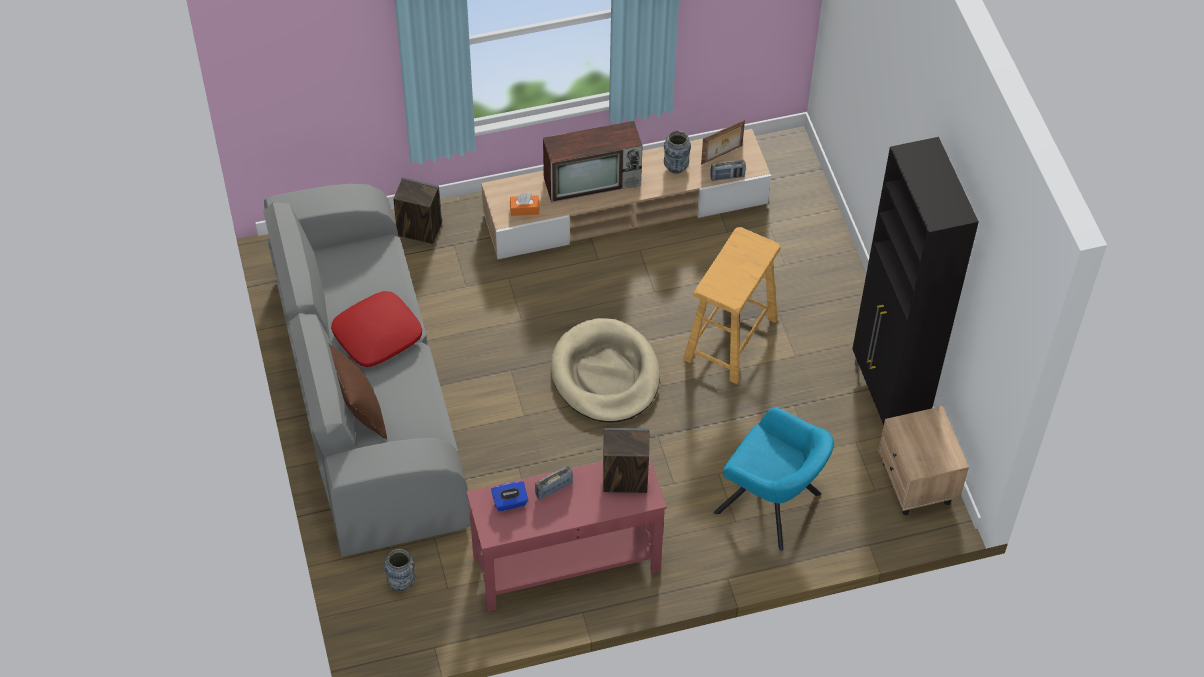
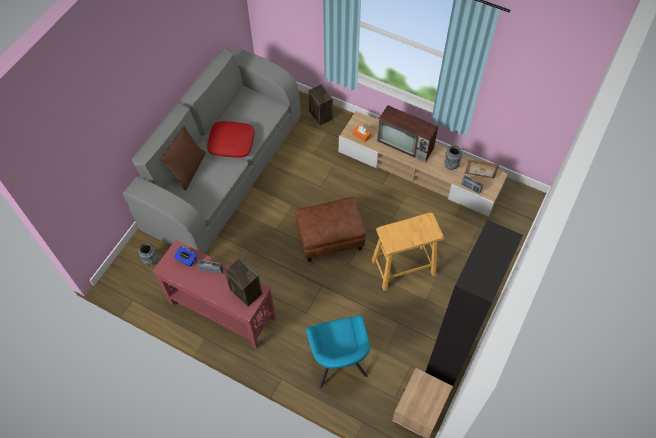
camera: 45 degrees right, 5 degrees up
(605, 374) = (330, 239): beige dog bed -> brown ottoman

